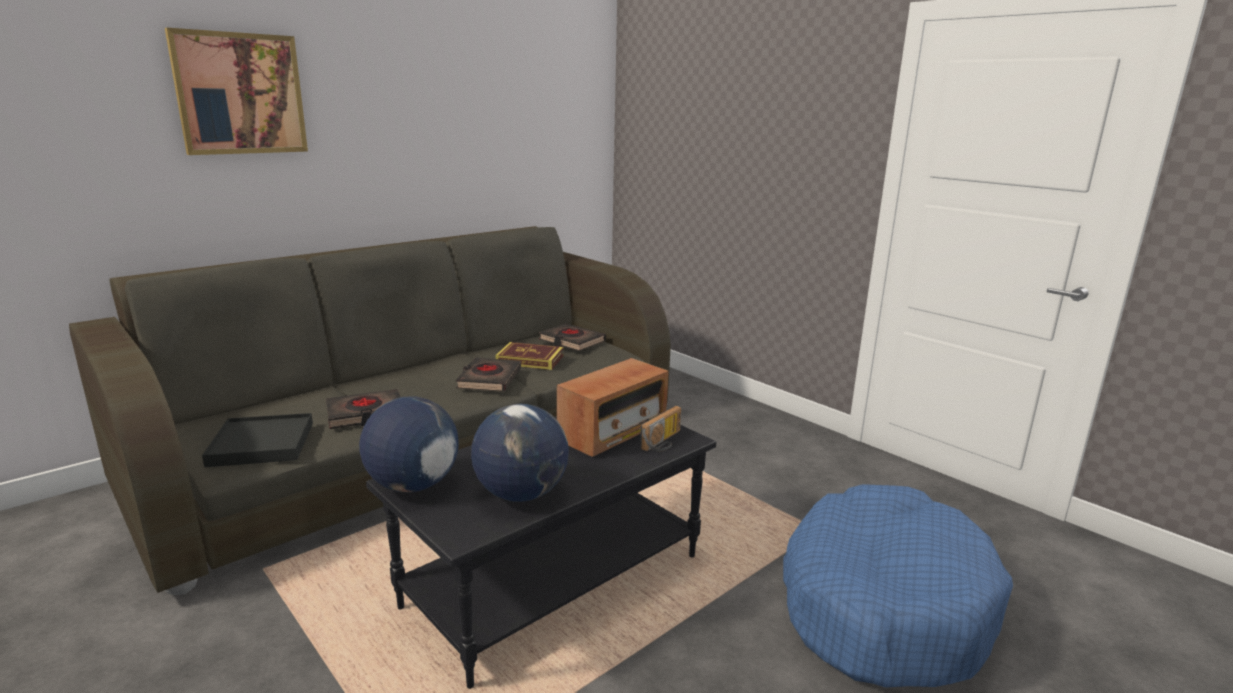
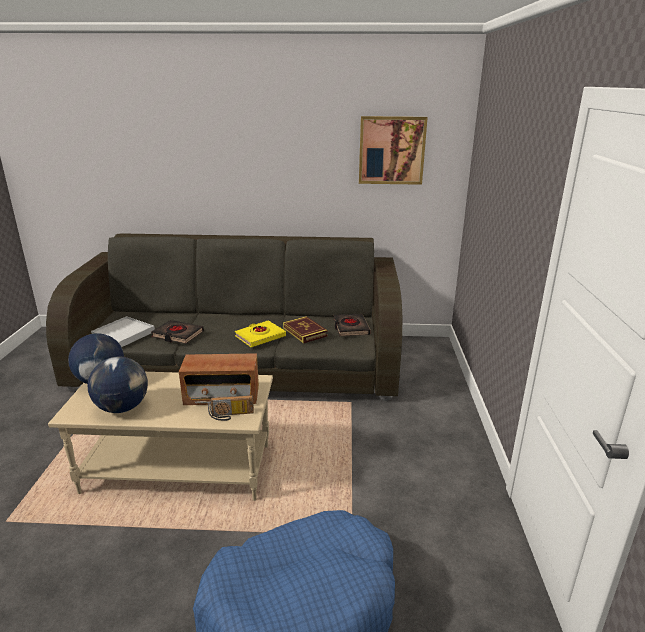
camera: 45 degrees right, 5 degrees up
(240, 94) = (186, 142): picture -> picture (391, 150)
(261, 444) = (123, 334): black tray -> white tray
(489, 379) = (260, 337): black book -> yellow book
(554, 579) = (180, 467): black coffee table -> beige coffee table

